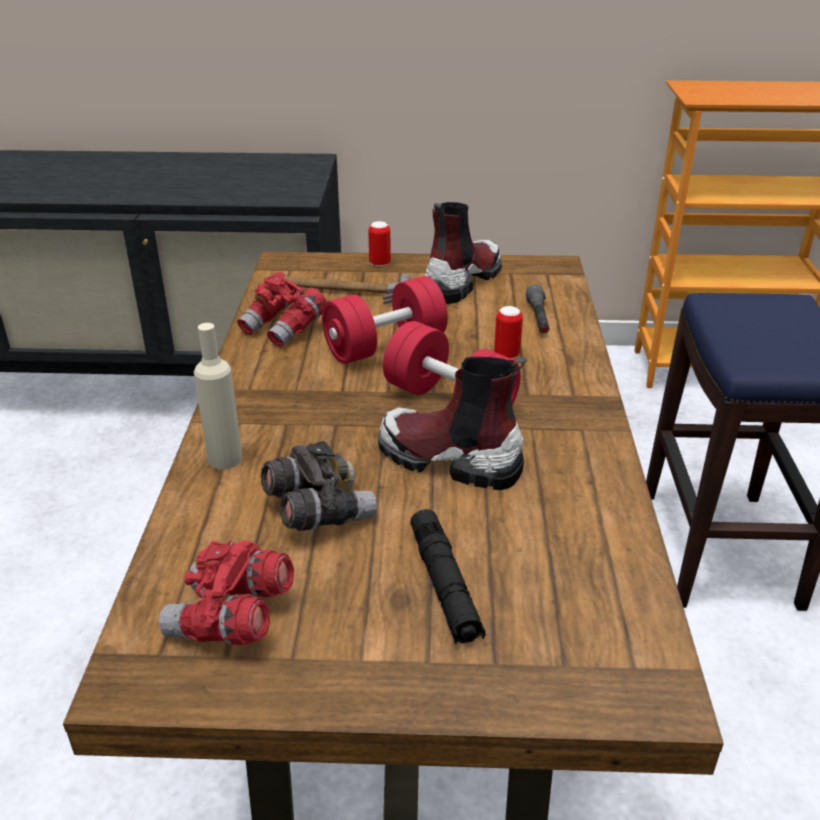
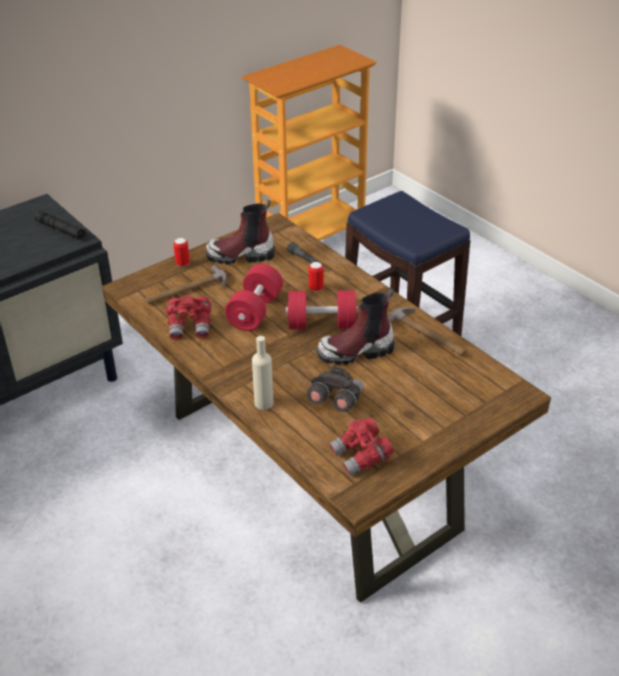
camera: 40 degrees left, 5 degrees up
(444, 585) = (417, 400): black flashlight -> black flashlight (61, 230)
(461, 281) = (241, 255): boot -> boot turned 90 degrees counterclockwise
(598, 495) = (428, 335): none -> hammer

